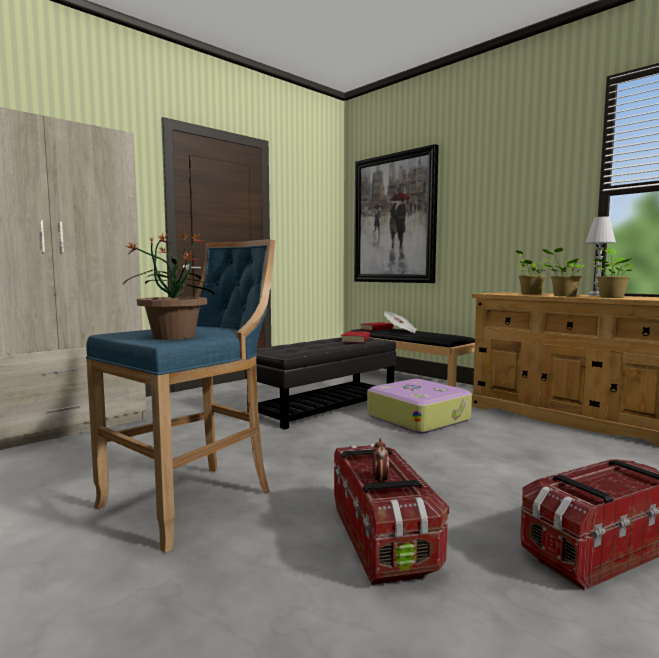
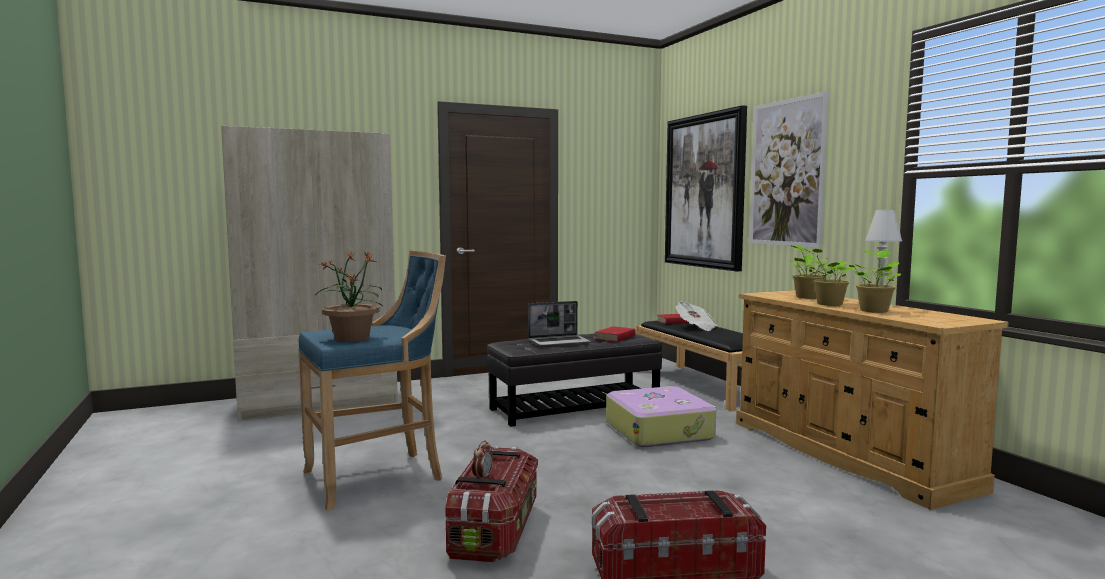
camera: 20 degrees right, 0 degrees up
(314, 345) = (559, 342): none -> laptop
(480, 198) = (786, 173): none -> picture

